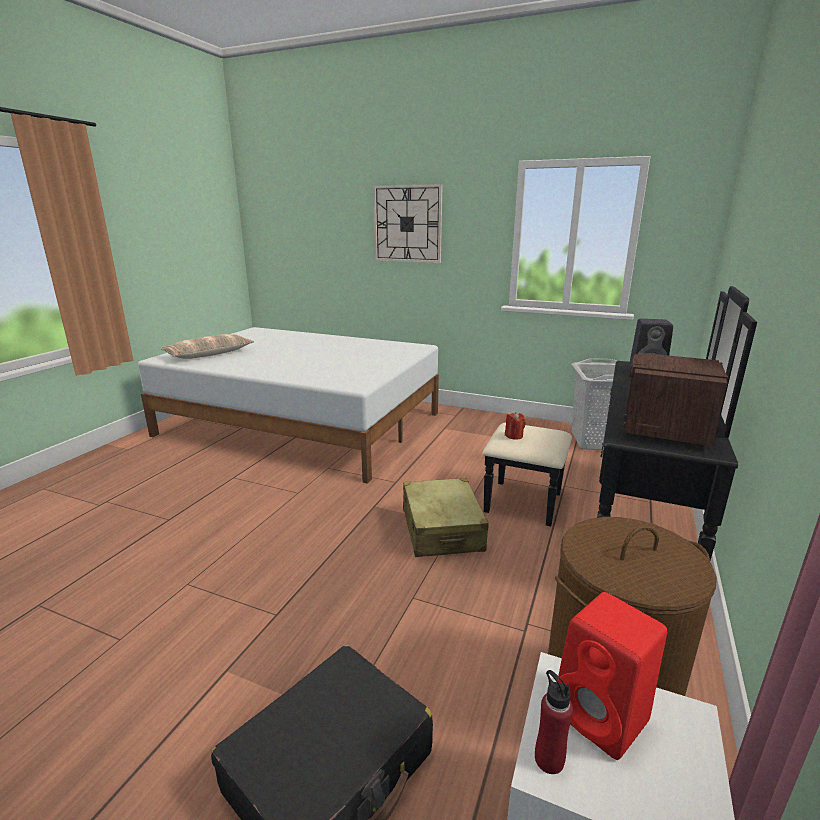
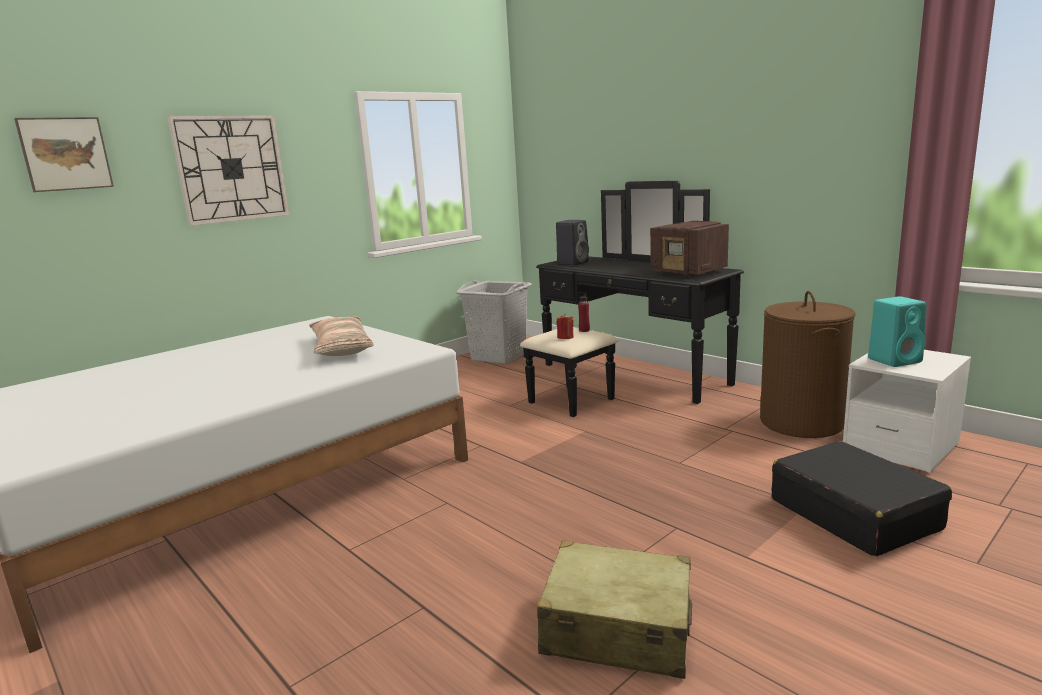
camera: 65 degrees left, 5 degrees down
(209, 354) = (92, 425): pillow -> pillow (341, 348)
(322, 209) = (65, 154): none -> picture
(442, 529) = (588, 437): beige suitcase -> beige suitcase (617, 628)
(549, 759) = (924, 372): red bottle -> red bottle (584, 330)
(603, 717) = (895, 360): red speaker -> turquoise speaker

